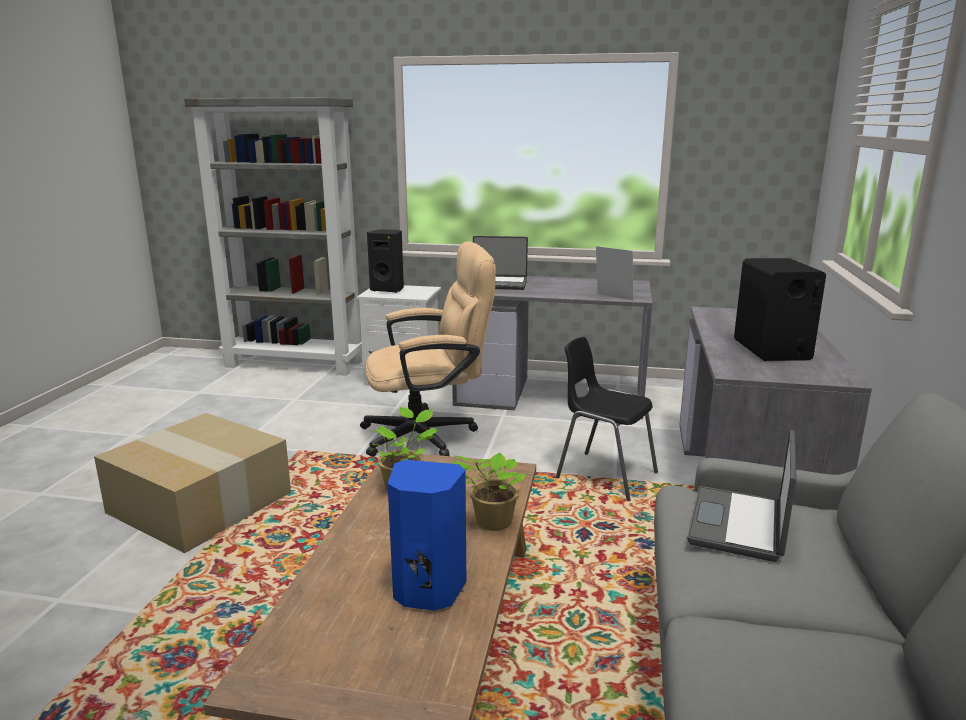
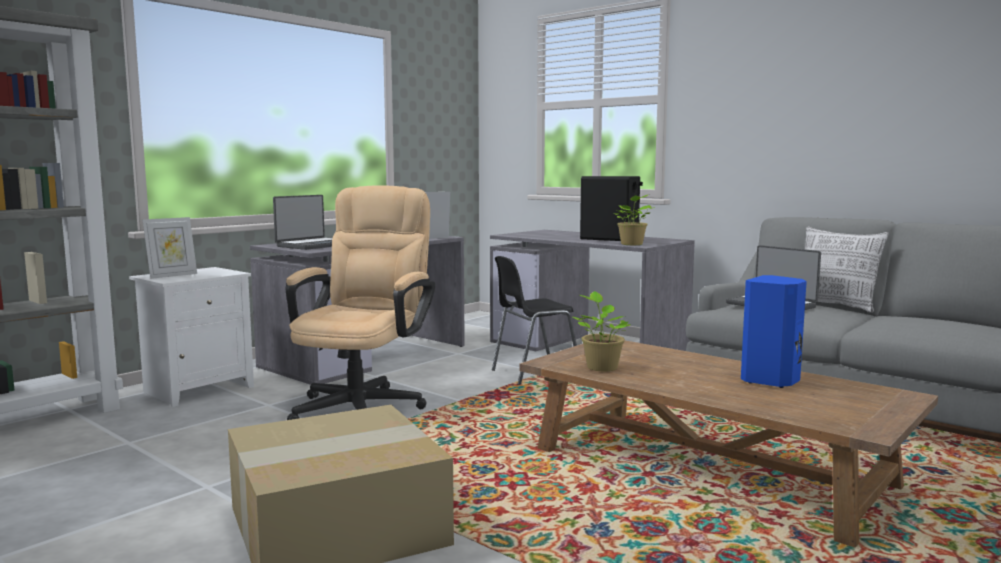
camera: 60 degrees left, 10 degrees down
(388, 290) = (172, 275): black speaker -> picture frame
(491, 523) = (686, 357): potted plant -> potted plant (632, 244)
(859, 583) = (835, 306): none -> pillow

